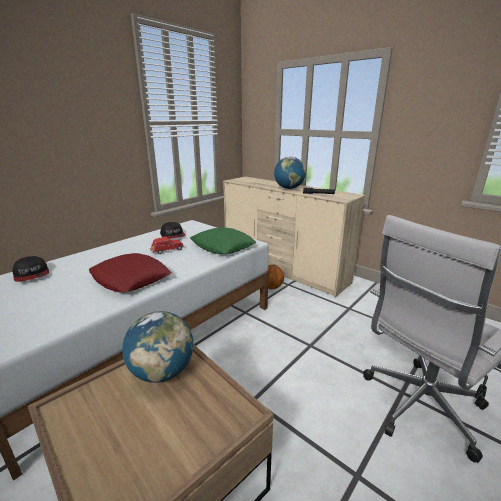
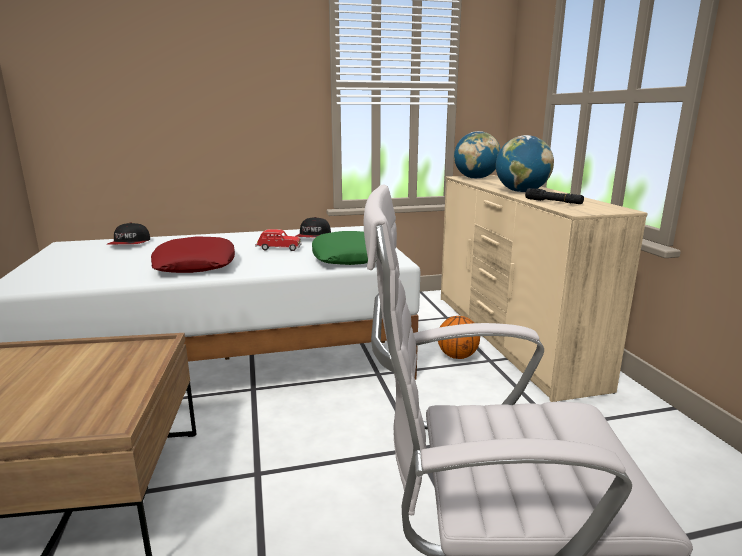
camera: 35 degrees right, 5 degrees down
(162, 371) = (115, 360): globe -> globe (475, 178)

